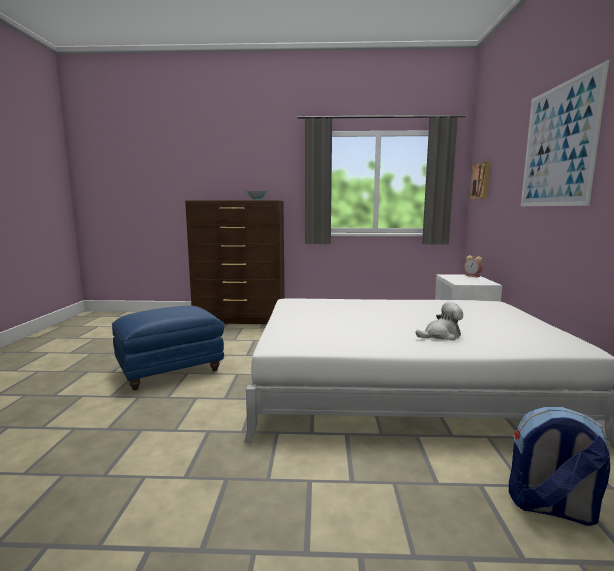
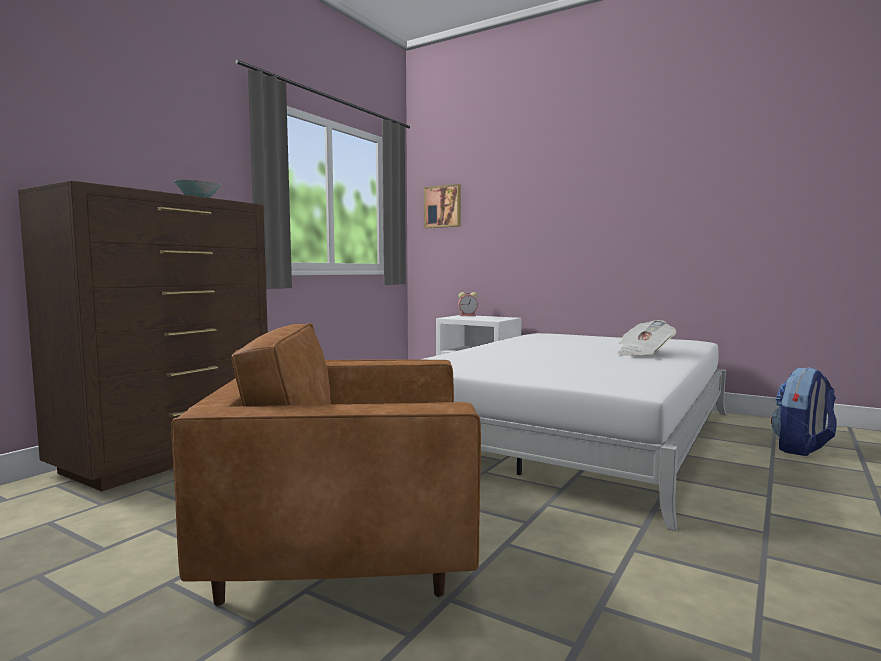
camera: 60 degrees left, 5 degrees down
(171, 370) = (349, 551): blue ottoman -> brown armchair
(441, 335) = (643, 353): plush toy -> newspaper
(558, 146) = (588, 176): picture -> none

